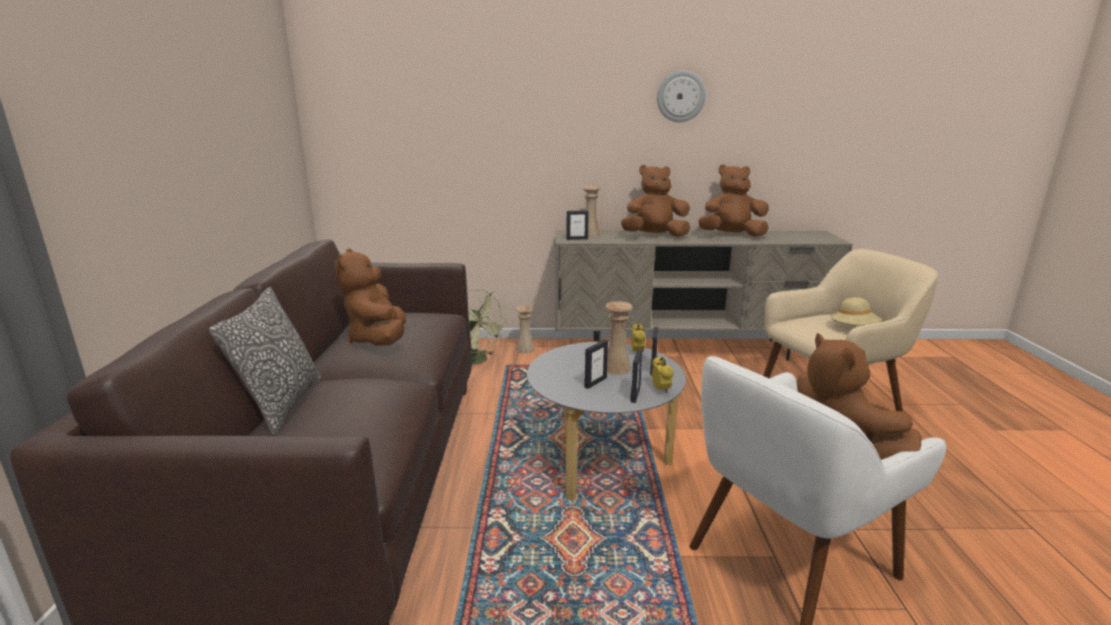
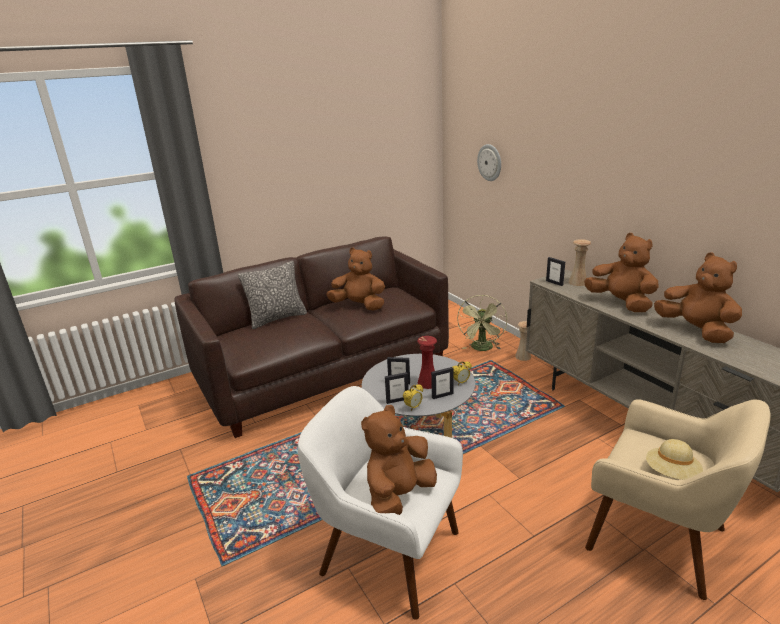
camera: 60 degrees right, 5 degrees up
(378, 340) = (359, 306): brown plush toy -> brown plush toy turned 60 degrees clockwise
(616, 368) = (428, 383): beige vase -> red vase
(680, 96) = (685, 171): wall clock -> wall clock (490, 162)

